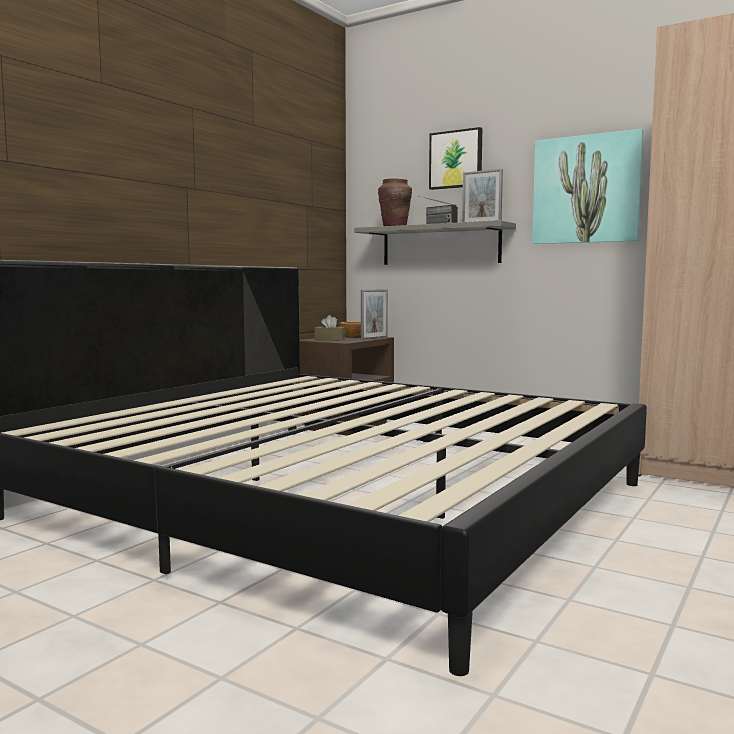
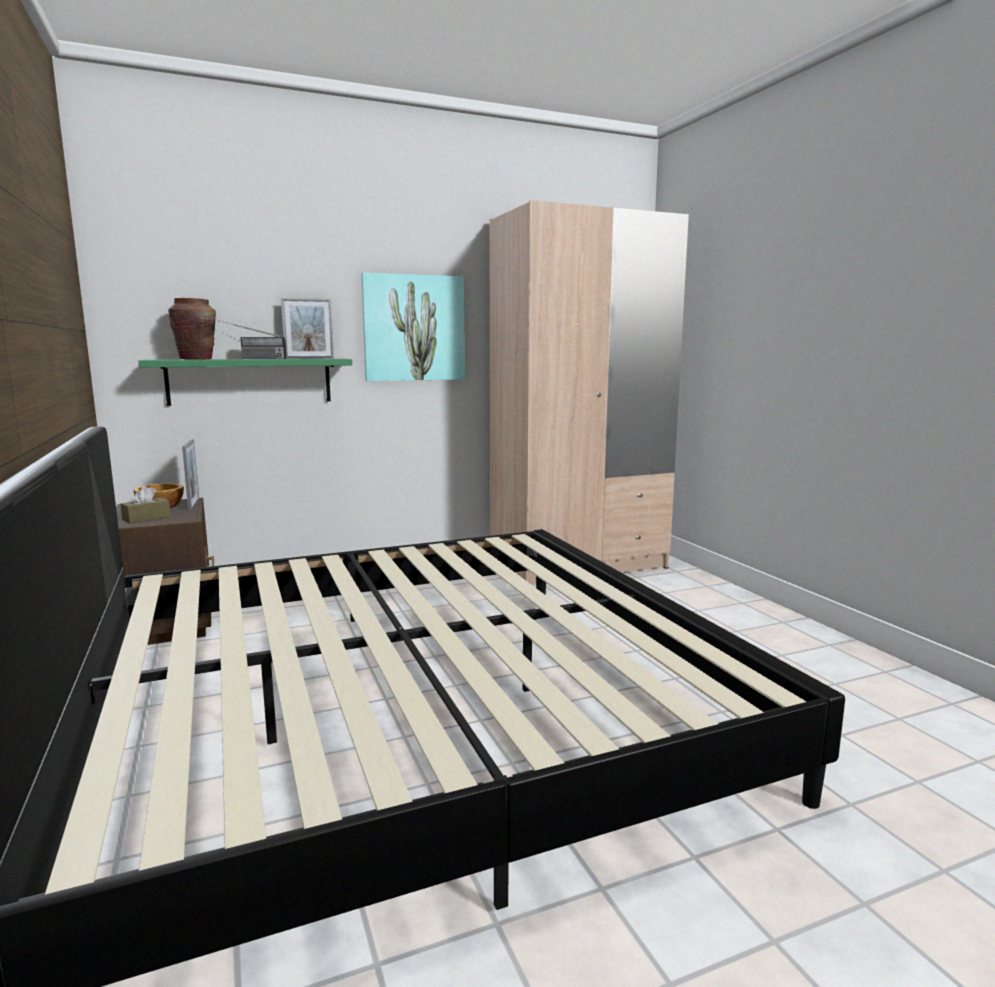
camera: 55 degrees left, 5 degrees up
(440, 245) = (250, 381): grey shelf -> green shelf
(456, 159) = (263, 280): picture -> none

